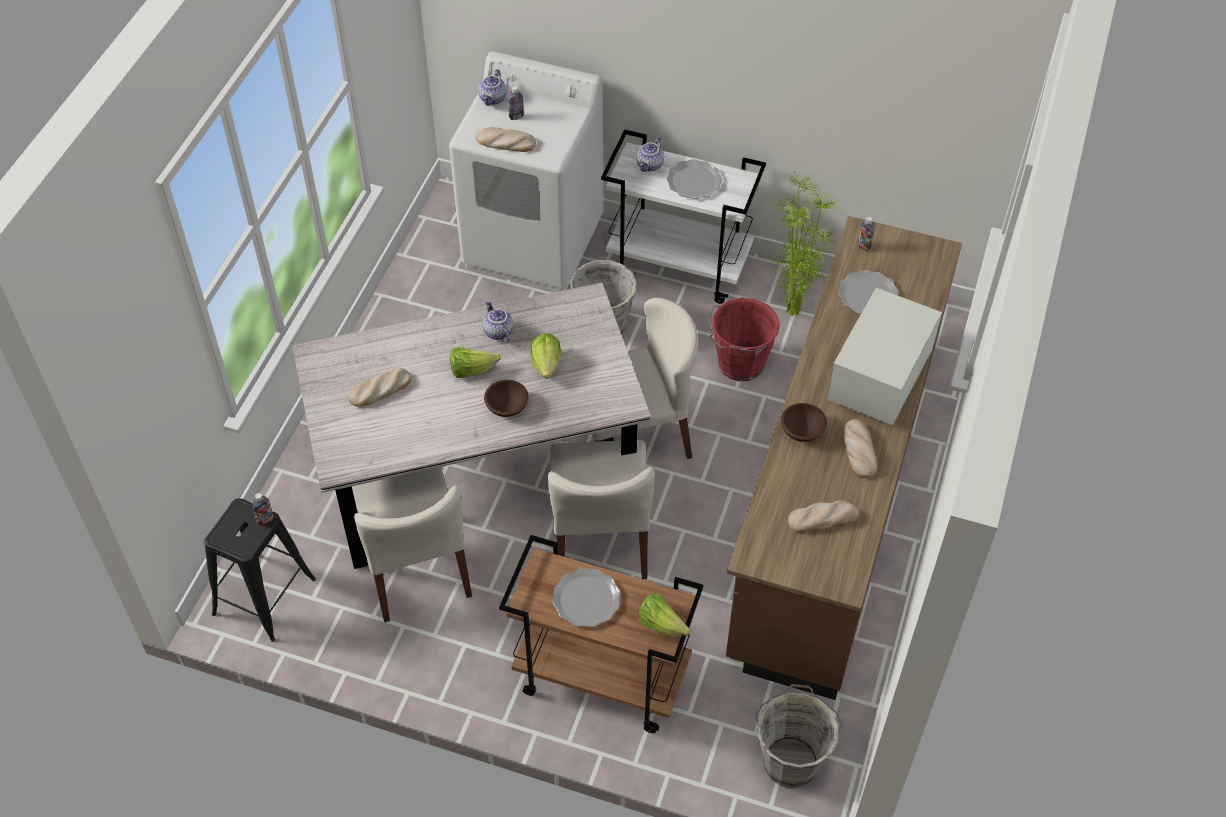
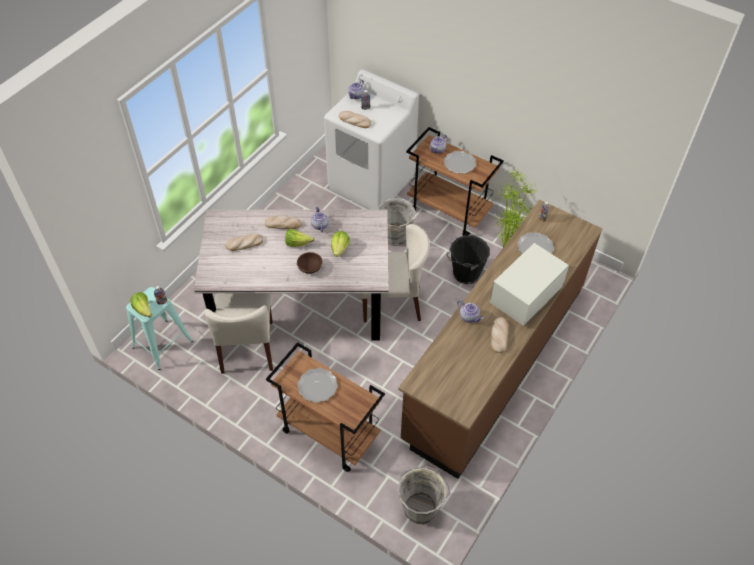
camera: 15 degrees right, 0 degrees up
(264, 596) = (162, 344): black stool -> turquoise stool
(600, 538) = (354, 354): beige chair -> none
(661, 624) = (355, 410): lettuce -> lettuce (143, 310)
(680, 266) = (449, 211): white cart -> brown cart
(739, 365) = (465, 274): red bucket -> black bucket
(802, 430) = (469, 317): brown bowl -> teapot
(823, 518) = (464, 371): bread -> bread (283, 224)

